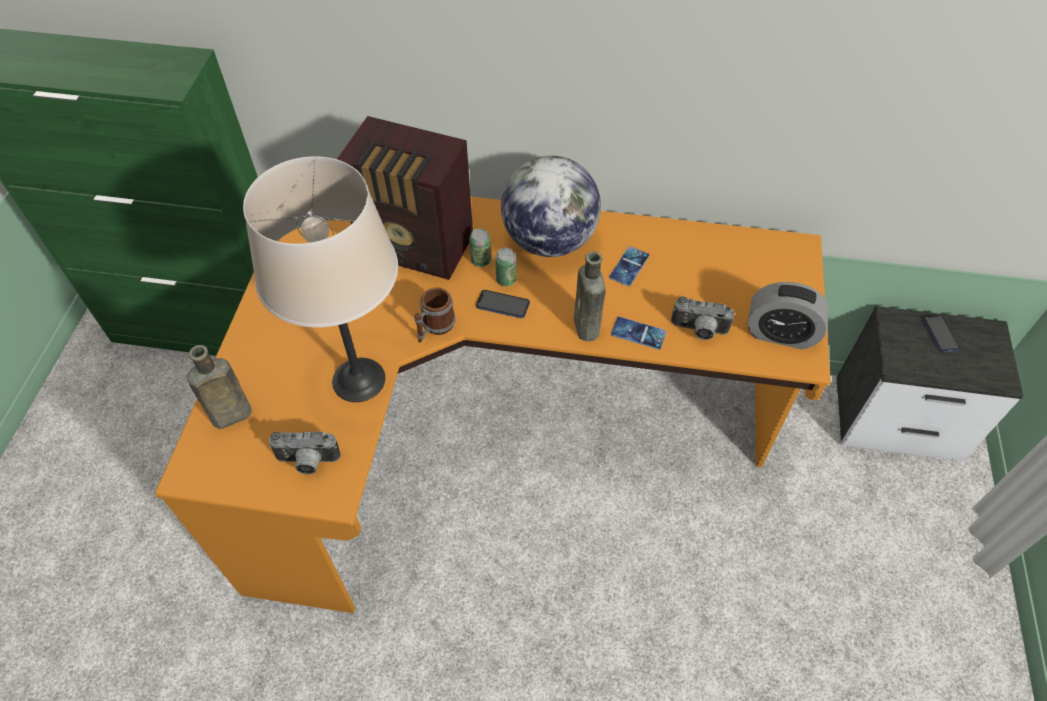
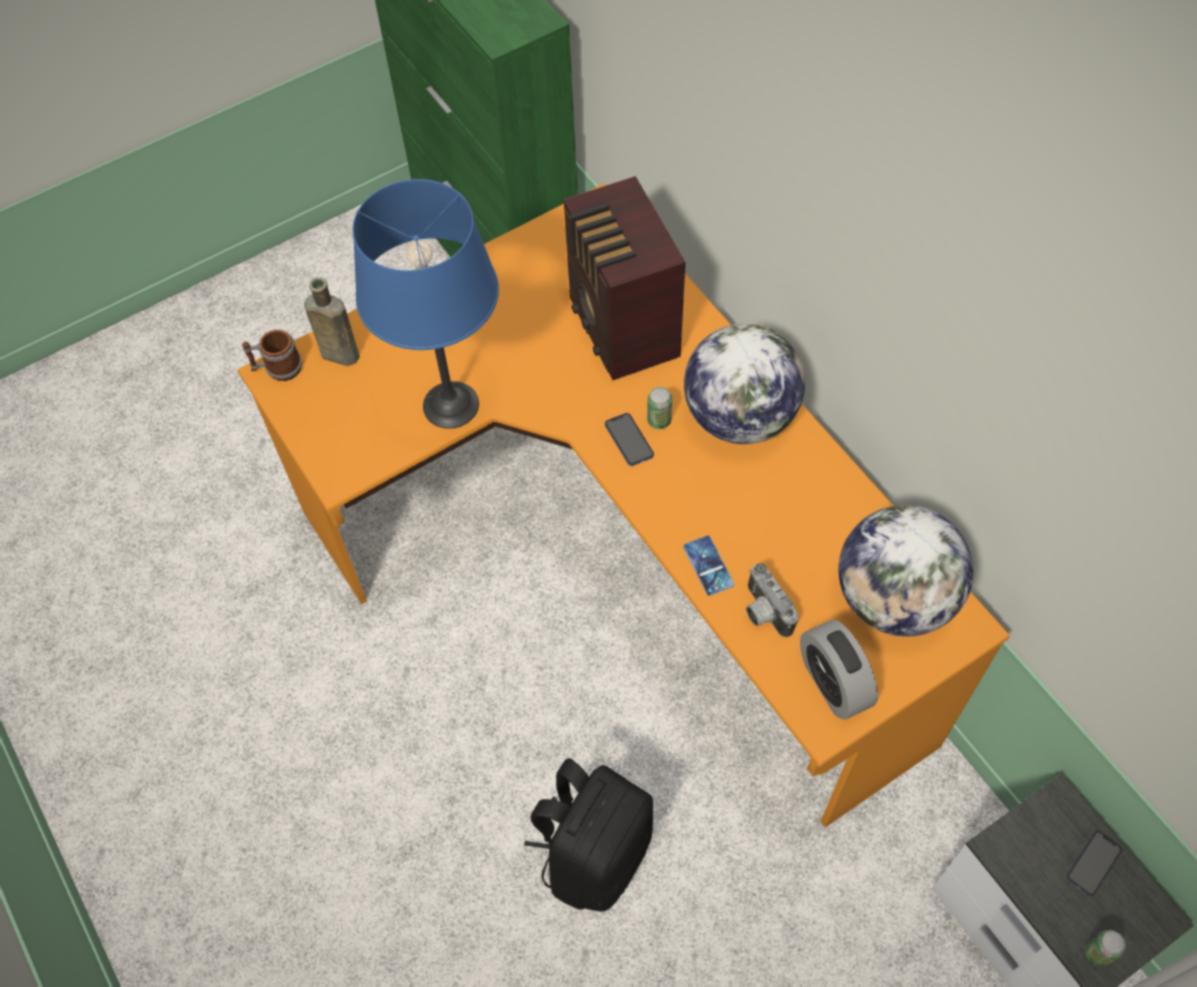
camera: 50 degrees right, 5 degrees up
(307, 462) = (347, 437): camera -> none
(358, 379) = (451, 404): beige table lamp -> blue table lamp
(434, 327) = (553, 412): mug -> mug (277, 368)
(481, 260) = (659, 385): can -> can (1097, 953)
(587, 328) = (671, 522): brown bottle -> none
(629, 266) = (779, 501): phone -> none
(672, 608) = (594, 853): none -> black backpack
(750, 265) = (894, 599): none -> globe

